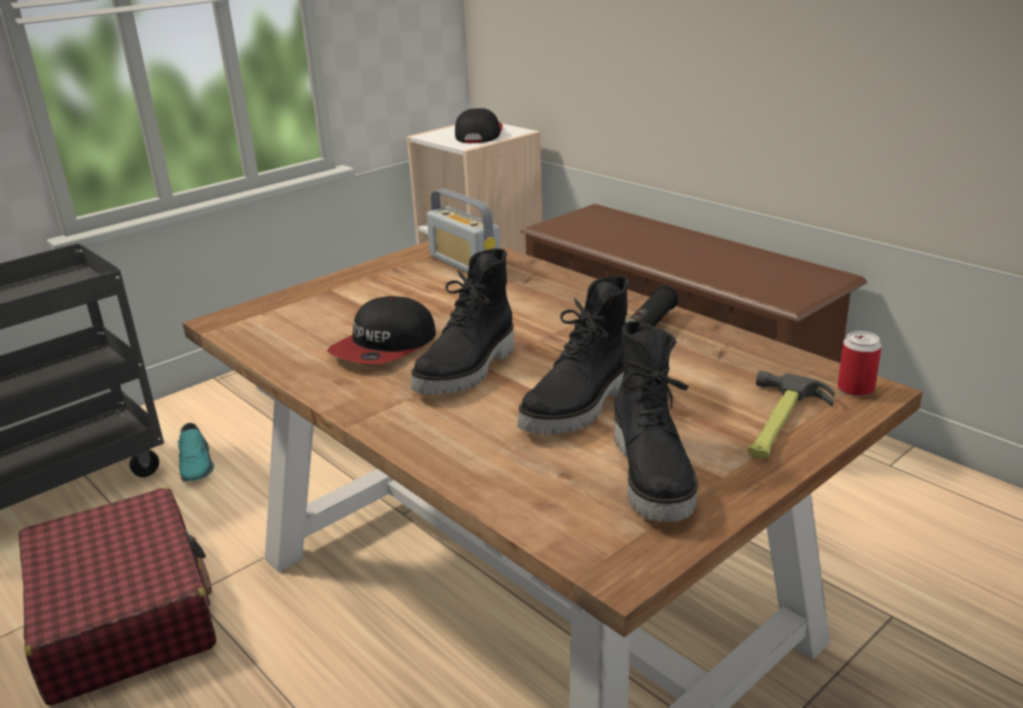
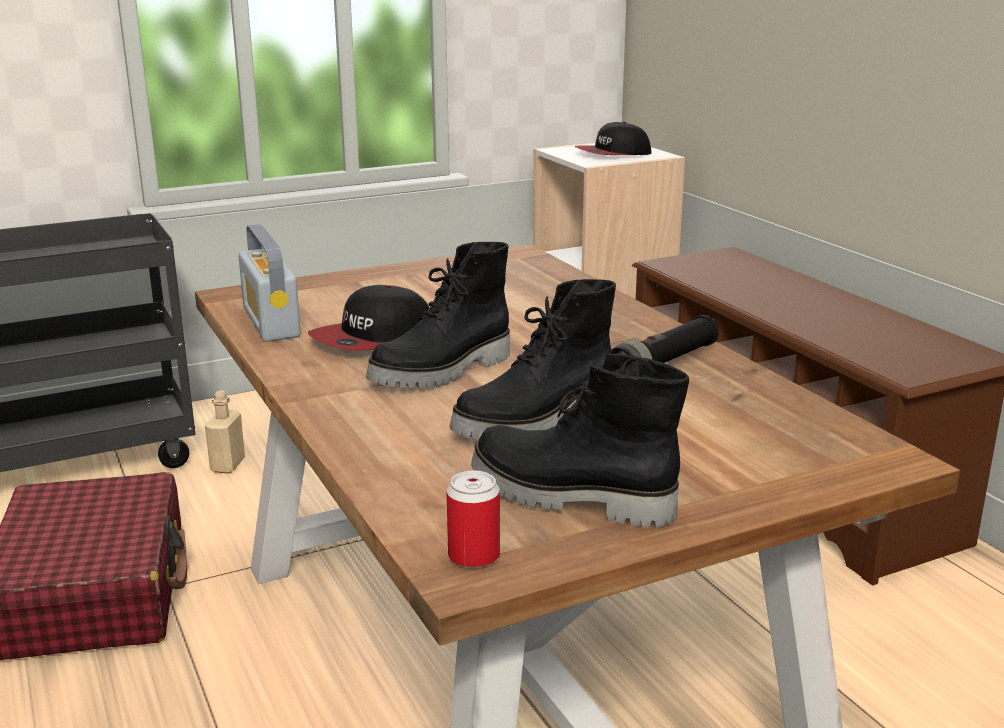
camera: 15 degrees right, 5 degrees down
(197, 464) = (228, 465): turquoise shoe -> beige bottle
(465, 263) = (514, 275): radio -> radio (271, 322)
(478, 134) = (613, 154): cap -> cap turned 135 degrees counterclockwise
(654, 475) = (569, 498): black boot -> black boot turned 105 degrees clockwise
(778, 423) = (752, 472): hammer -> none
(855, 389) = (874, 454): can -> can (474, 556)

